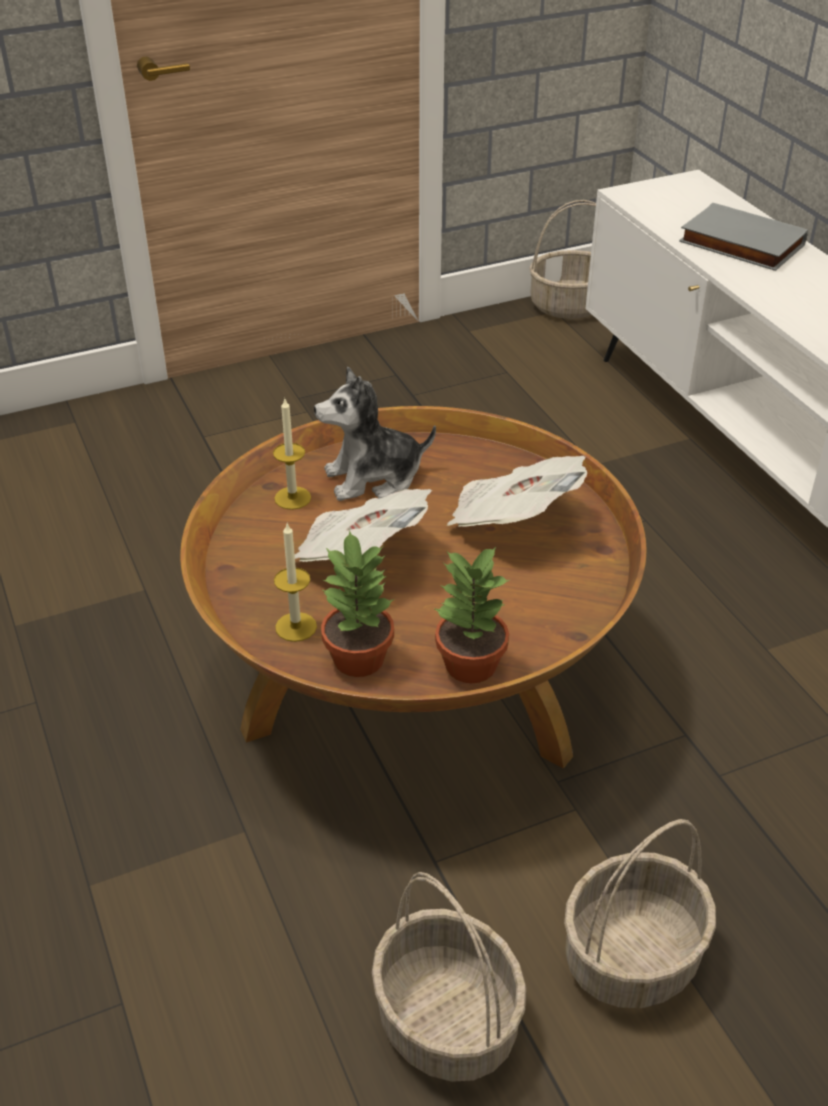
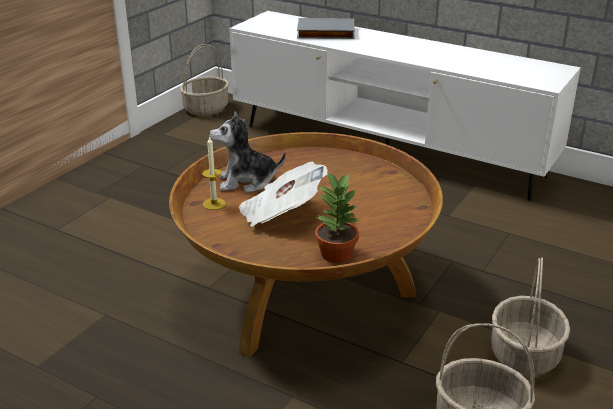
camera: 35 degrees left, 10 degrees down
(296, 627) = (288, 254): candle -> none
(373, 478) = (246, 182): plush toy -> plush toy turned 45 degrees clockwise
(469, 665) = (390, 236): potted plant -> none
(512, 520) = (337, 175): newspaper -> none

